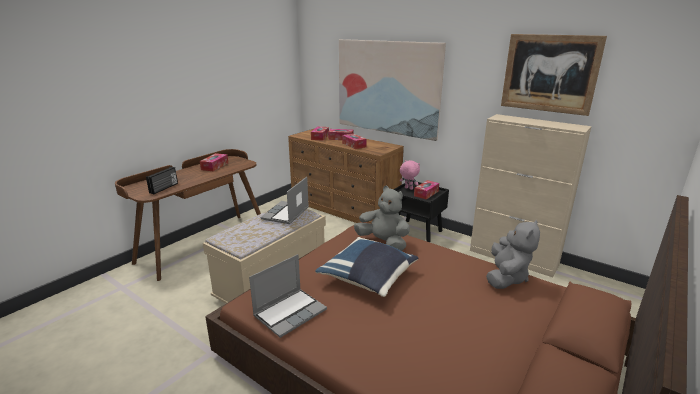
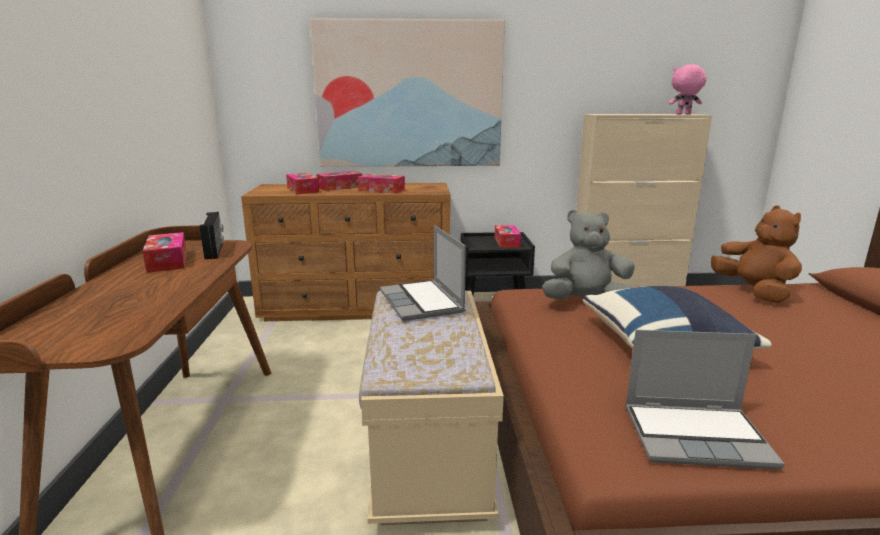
camera: 40 degrees left, 5 degrees down
(164, 188) = (125, 320): radio -> radio (215, 250)
(290, 312) = (697, 436): laptop -> laptop turned 90 degrees clockwise
(408, 188) = (476, 242): pink plush toy -> pink plush toy (683, 114)
(506, 277) = (753, 292): grey plush toy -> brown plush toy
(549, 73) = (641, 55): picture -> none

